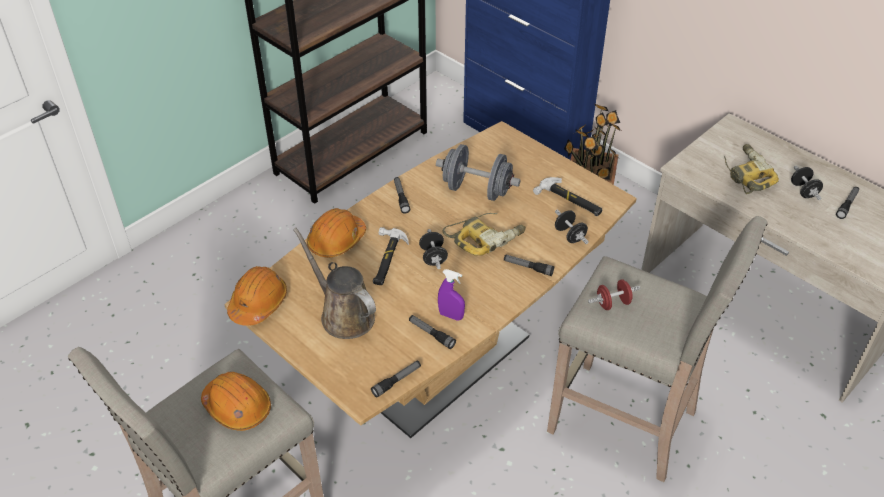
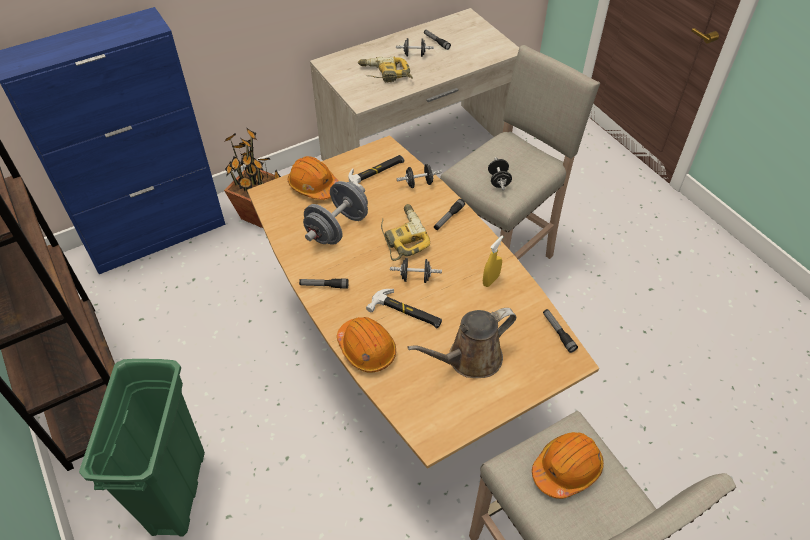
camera: 75 degrees left, 5 degrees up
(258, 303) = (435, 432): orange hard hat -> orange hard hat (313, 186)
(269, 240) = (178, 491): none -> green trash can
(431, 334) = (509, 298): flashlight -> none
(451, 315) = (491, 280): purple spray bottle -> yellow spray bottle
(612, 303) = (498, 181): red dumbbell -> black dumbbell

